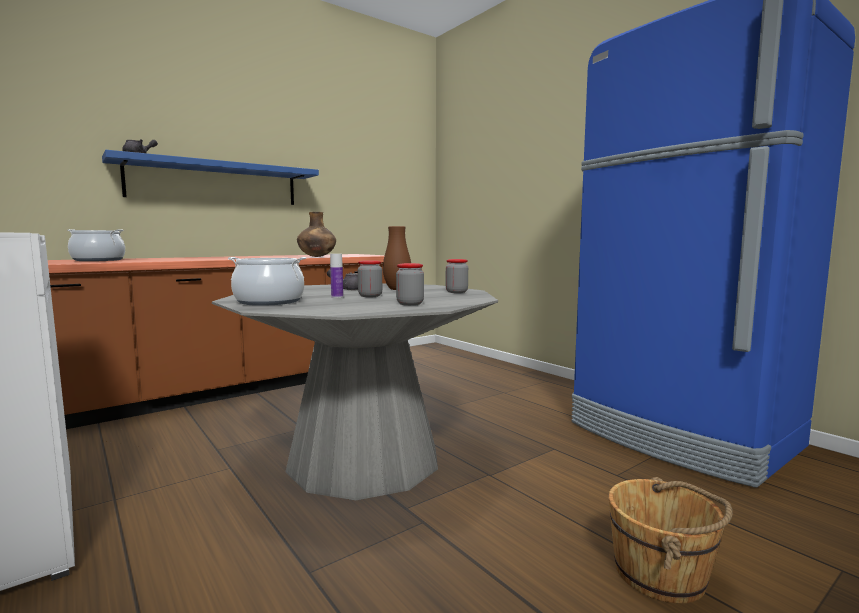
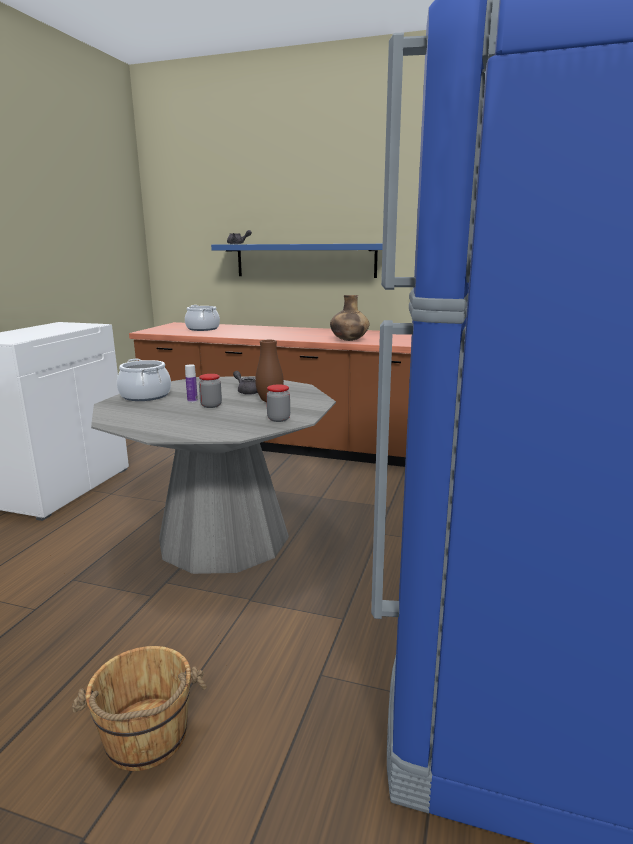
camera: 55 degrees right, 10 degrees up
(410, 304) = (174, 424): jar -> none

